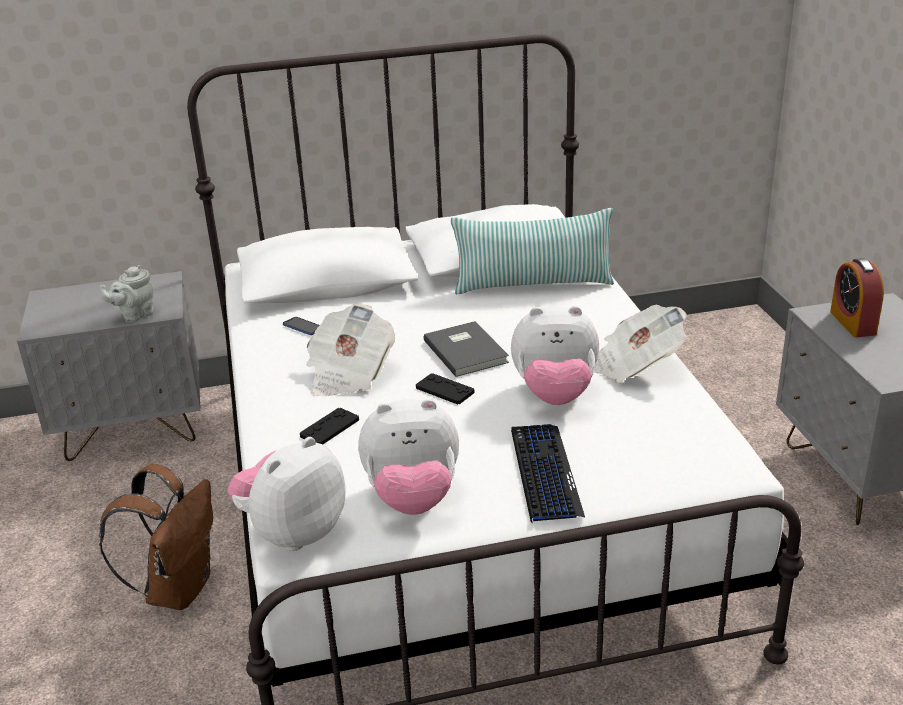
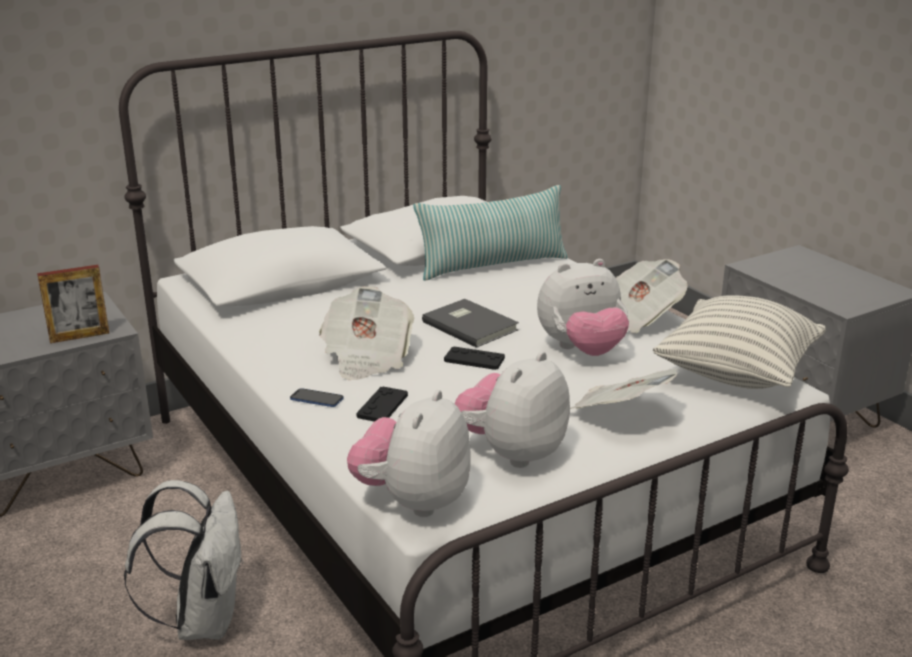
camera: 20 degrees left, 5 degrees down
(134, 315) = (79, 336): grey teapot -> picture frame
(178, 588) = (203, 619): brown backpack -> white backpack
(303, 327) = (287, 324): phone -> phone (316, 399)
(413, 498) = (513, 453): plush toy -> plush toy turned 150 degrees clockwise
(544, 473) = (621, 414): keyboard -> newspaper
(695, 446) = (736, 374): none -> pillow
(852, 323) = (785, 269): alarm clock -> none

